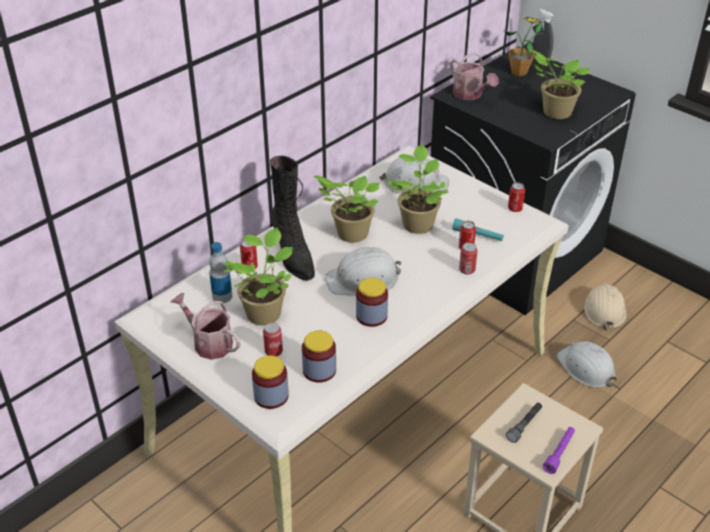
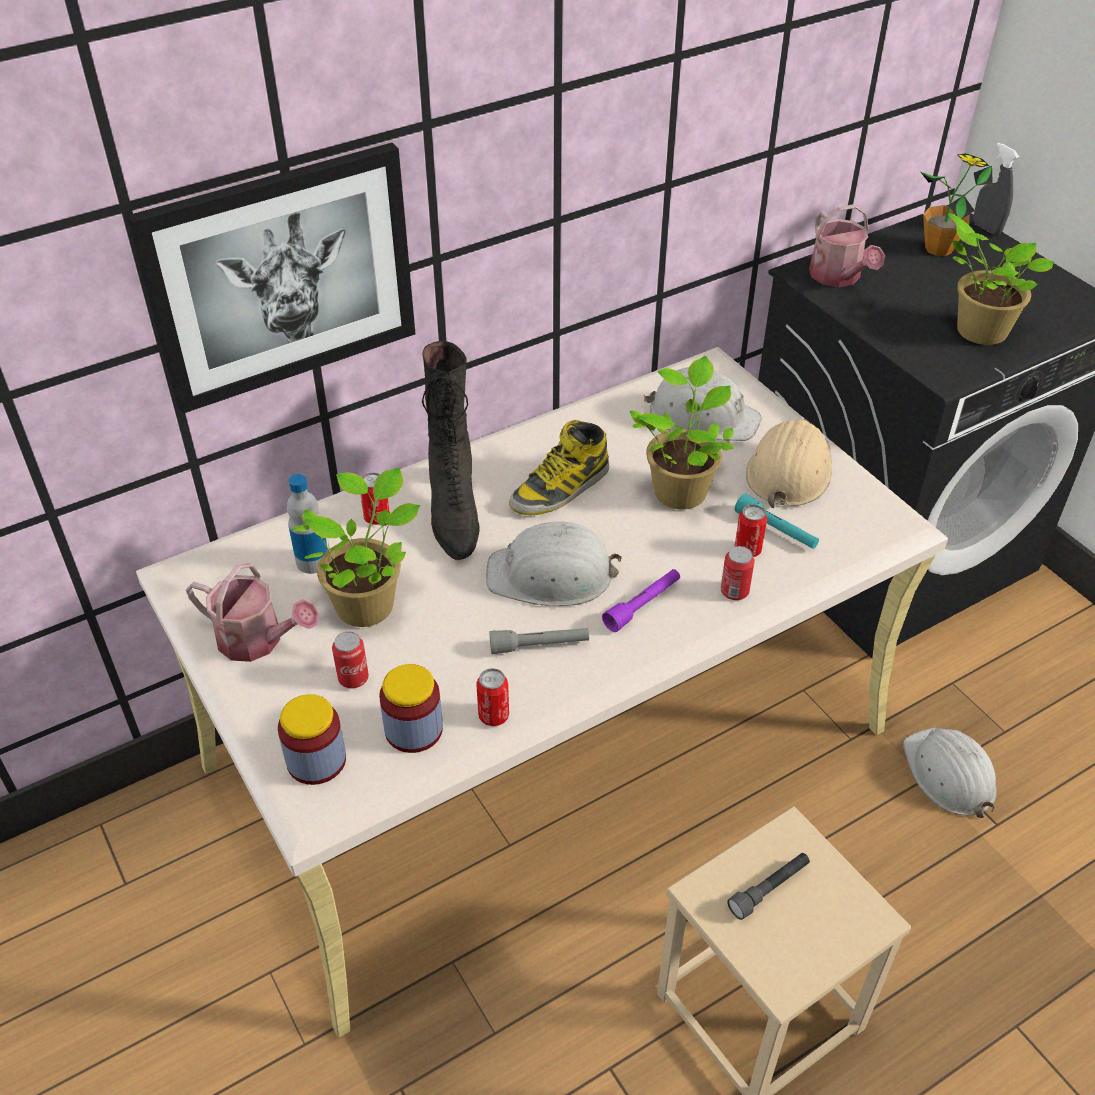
camera: 15 degrees right, 5 degrees up
(190, 129) = (282, 277): none -> picture
(209, 343) = (258, 640): watering can -> watering can turned 150 degrees clockwise
(350, 234) = (560, 488): potted plant -> boot
(371, 316) = (539, 646): jar -> grey flashlight
(515, 209) = (859, 492): can -> can (493, 715)
(559, 453) = (814, 958): purple flashlight -> purple flashlight (642, 605)
(604, 310) = (1011, 676): beige hard hat -> beige hard hat (789, 471)

